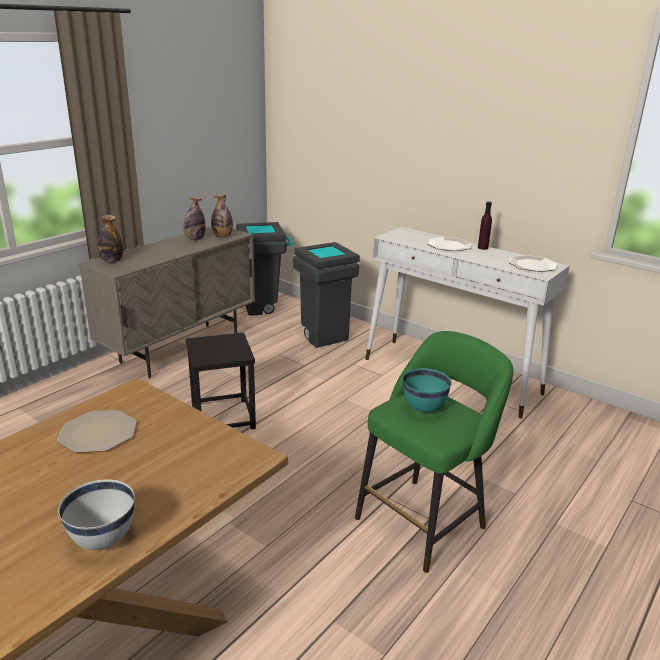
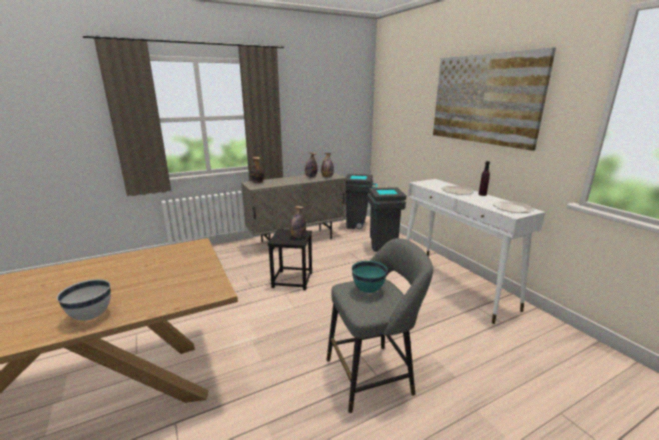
camera: 25 degrees right, 5 degrees down
(98, 432) = (157, 260): plate -> none
(232, 346) = (298, 236): none -> bottle
(424, 519) = (373, 375): green stool -> grey stool
(469, 111) = (484, 99): none -> picture

